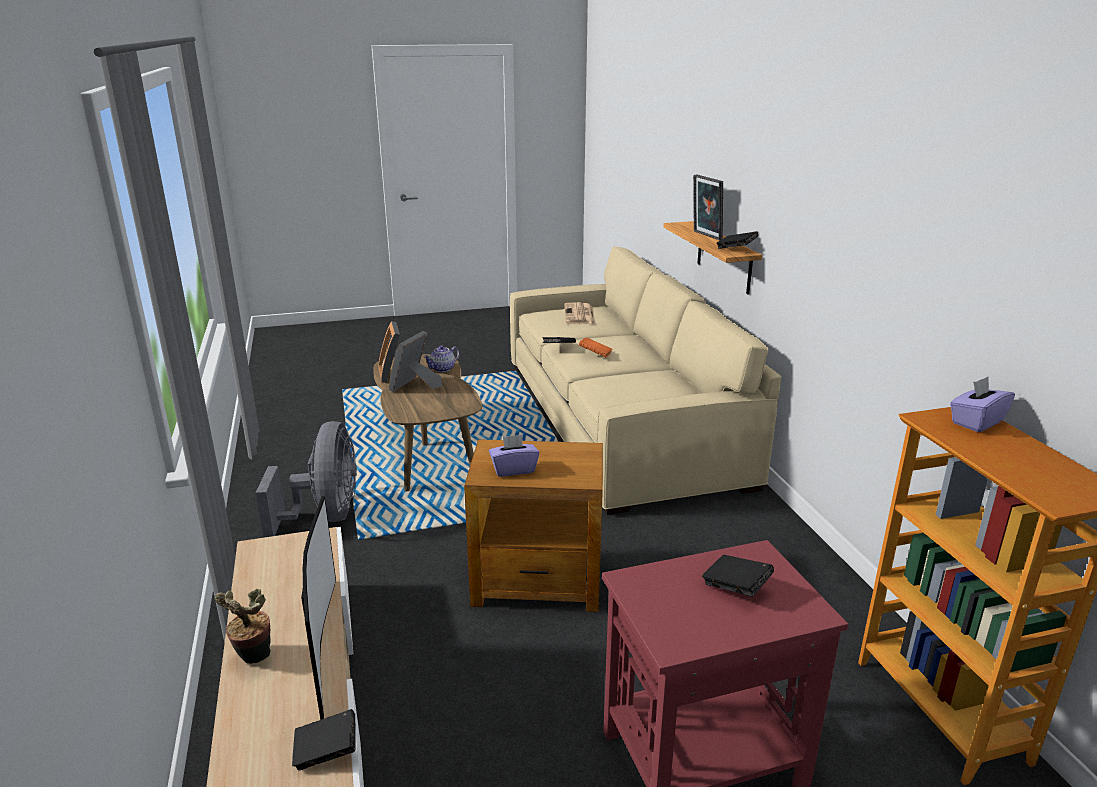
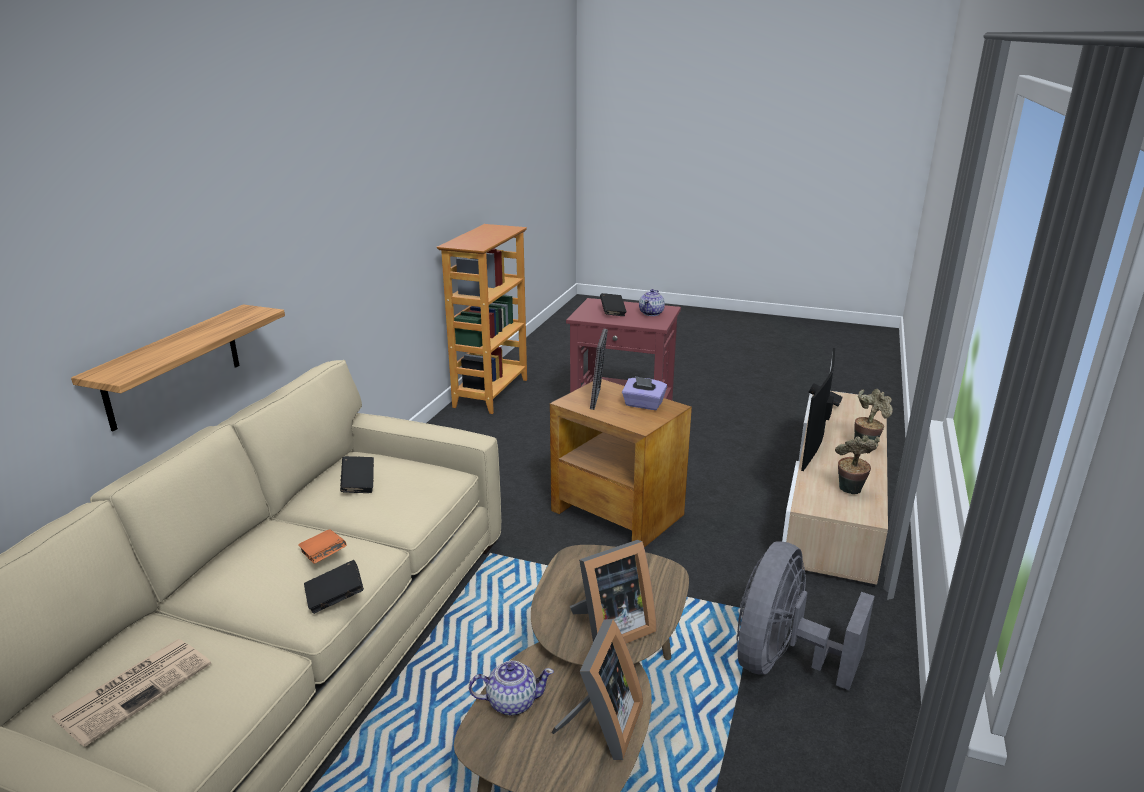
camera: 145 degrees left, 0 degrees up
(275, 571) = (850, 491): none -> potted plant
(677, 613) = (651, 313): none -> teapot
(705, 235) = (183, 342): picture frame -> picture frame (598, 399)
(736, 249) = (238, 315): black book -> black book (359, 484)
(976, 422) = (460, 243): purple tissue box -> none

